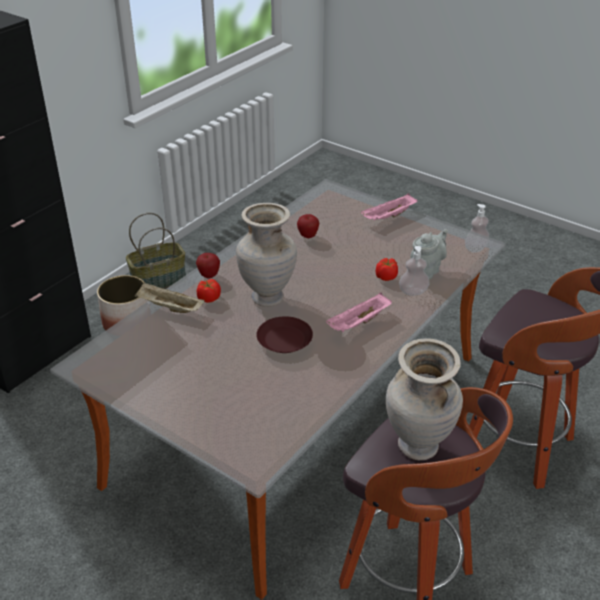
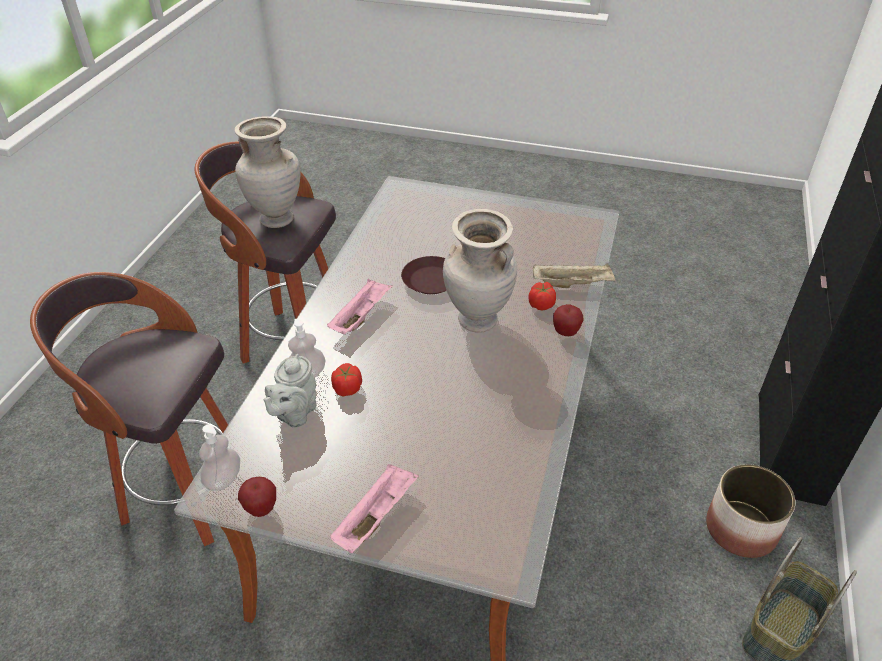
camera: 160 degrees right, 5 degrees up
(308, 236) = (484, 433): apple -> apple (261, 509)

